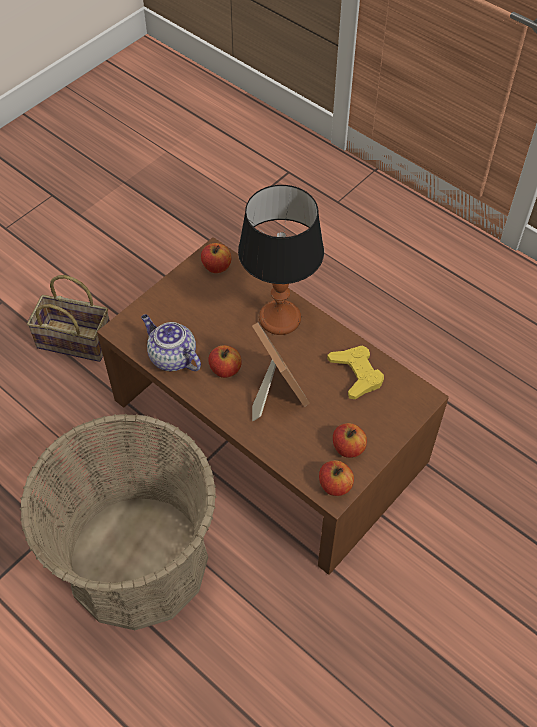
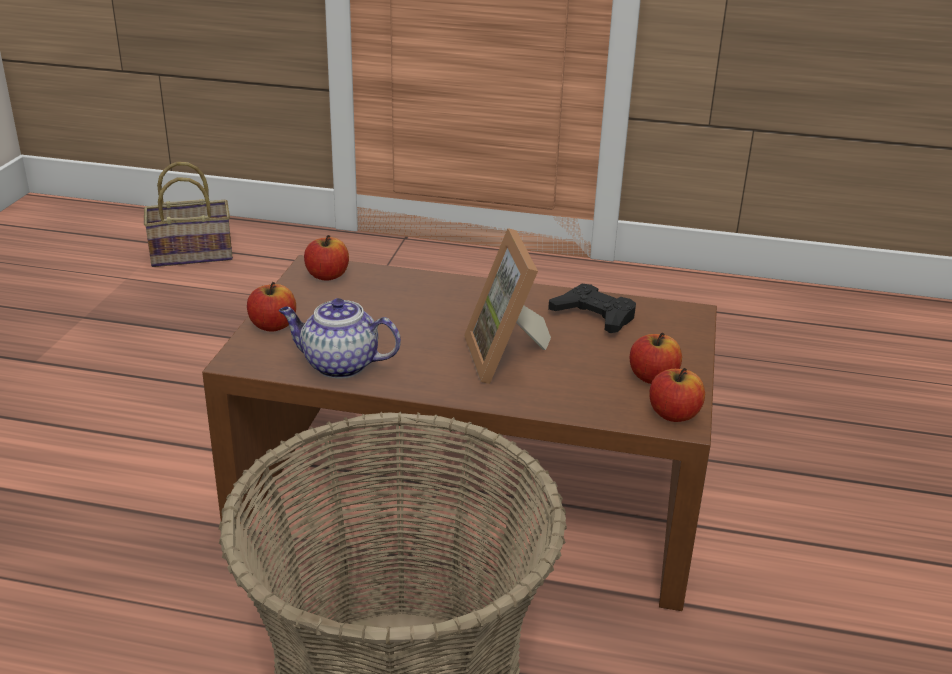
camera: 30 degrees left, 25 degrees down
(77, 340) = (115, 486): basket -> basket (194, 254)
(225, 369) = (425, 356): apple -> apple (273, 325)
(273, 391) = (508, 357): picture frame -> picture frame turned 135 degrees counterclockwise
(280, 318) = (454, 296): table lamp -> none
(356, 374) = (594, 316): yellow game controller -> black game controller

